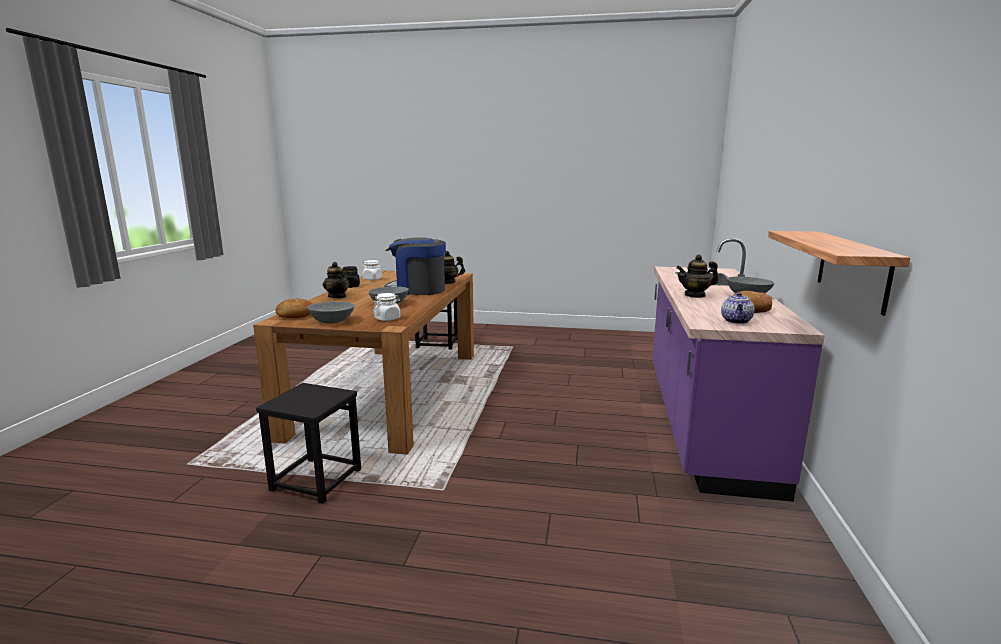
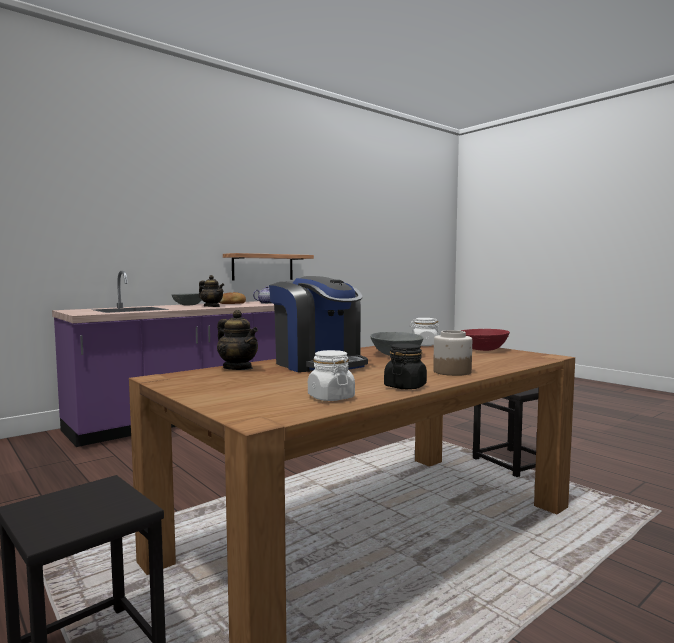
camera: 140 degrees left, 10 degrees down
(295, 315) = (524, 358): bread -> none
(332, 321) = (482, 349): grey bowl -> red bowl
(337, 296) = (451, 372): teapot -> jar

